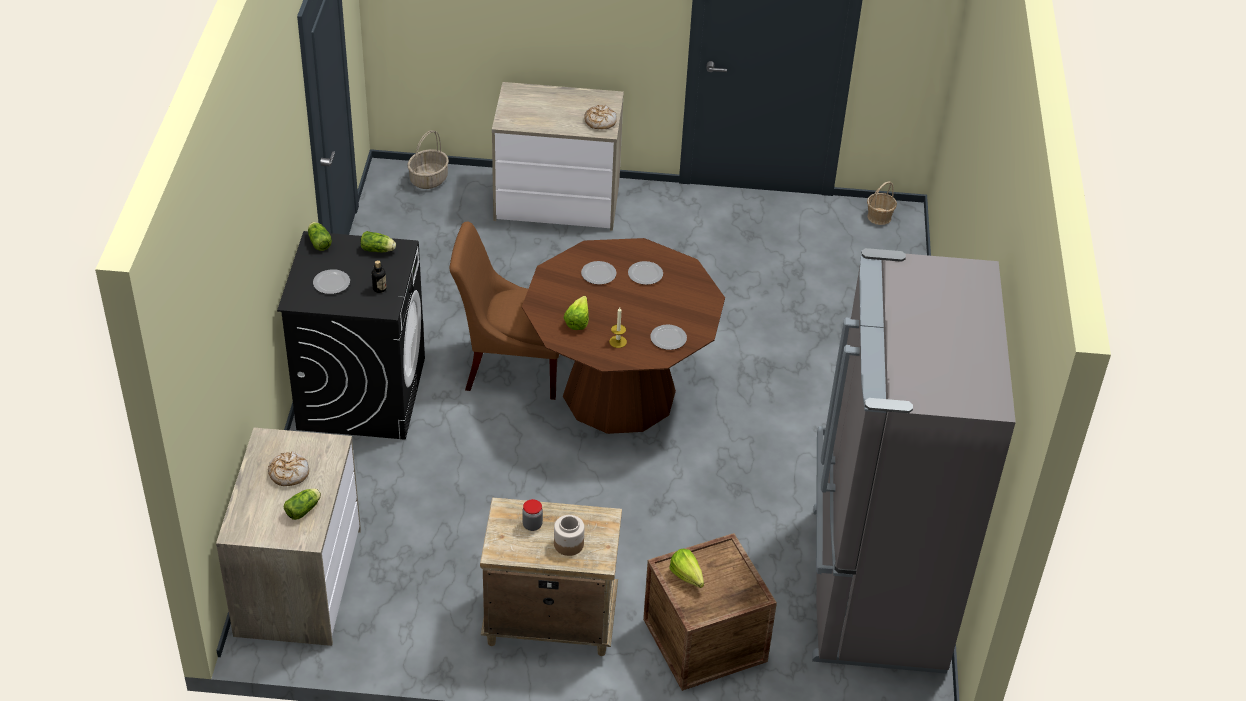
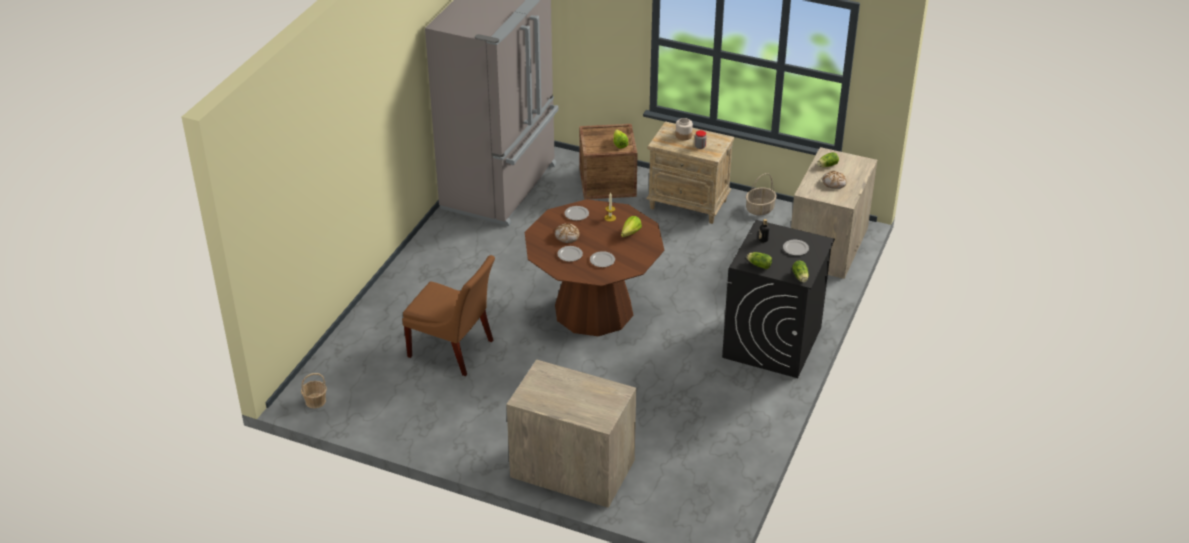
camera: 160 degrees left, 5 degrees down
(428, 179) = (678, 514): basket -> basket (759, 209)
(511, 366) = (661, 341): brown chair -> brown chair (454, 350)
(600, 121) = (542, 377): bread -> bread (567, 236)

